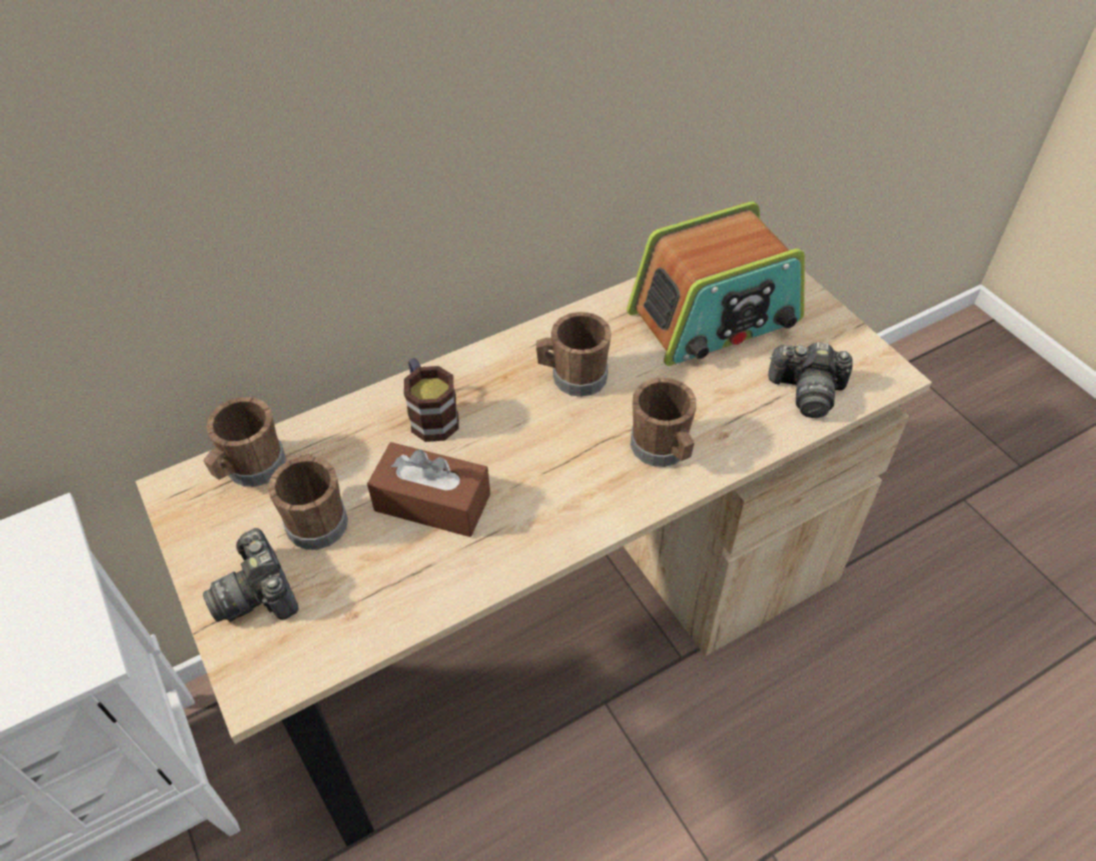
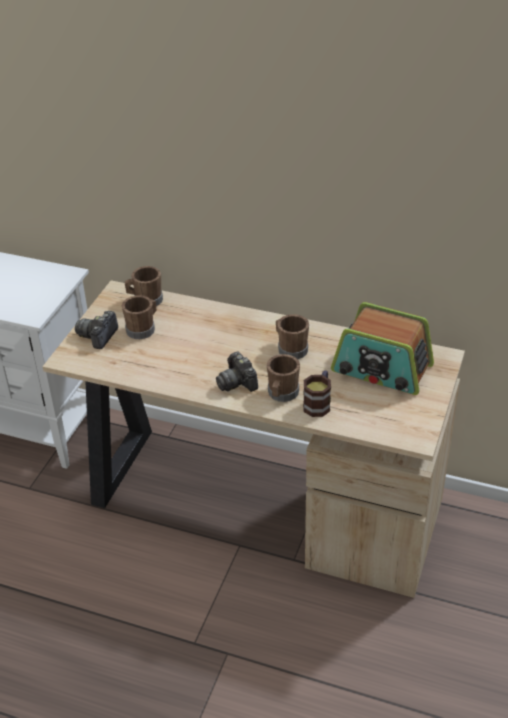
camera: 50 degrees right, 10 degrees down
(430, 415) = (222, 325): mug -> mug (318, 403)
(432, 502) = (182, 350): brown tissue box -> none
(807, 392) = (371, 419): camera -> camera (237, 382)

